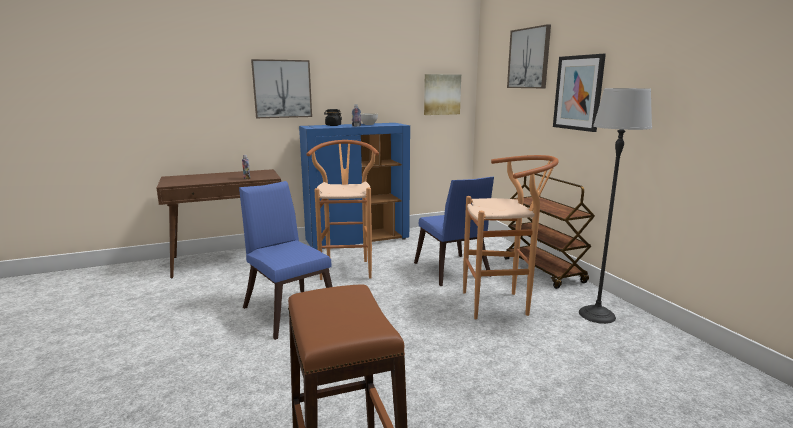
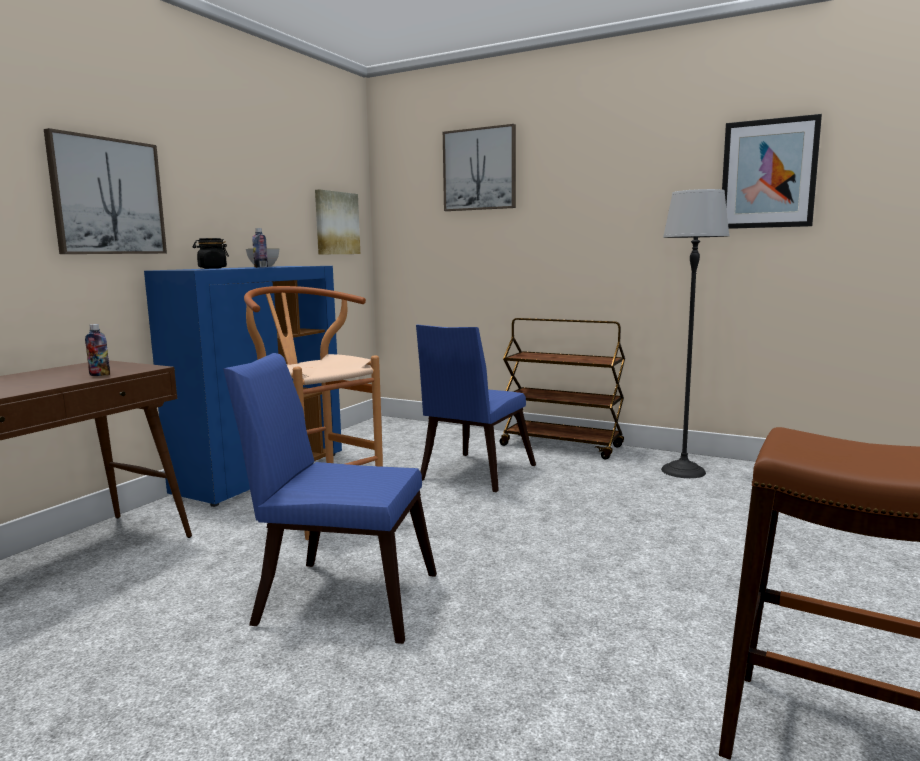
camera: 40 degrees left, 5 degrees down
(452, 272) = (473, 475): blue chair -> blue chair turned 90 degrees clockwise
(502, 304) = (590, 490): brown stool -> none
(578, 93) = (574, 210): picture -> picture (768, 174)

